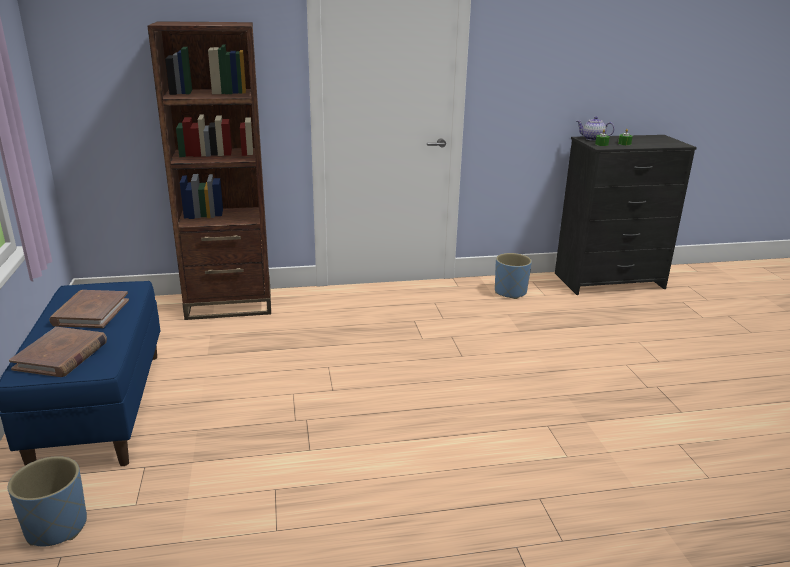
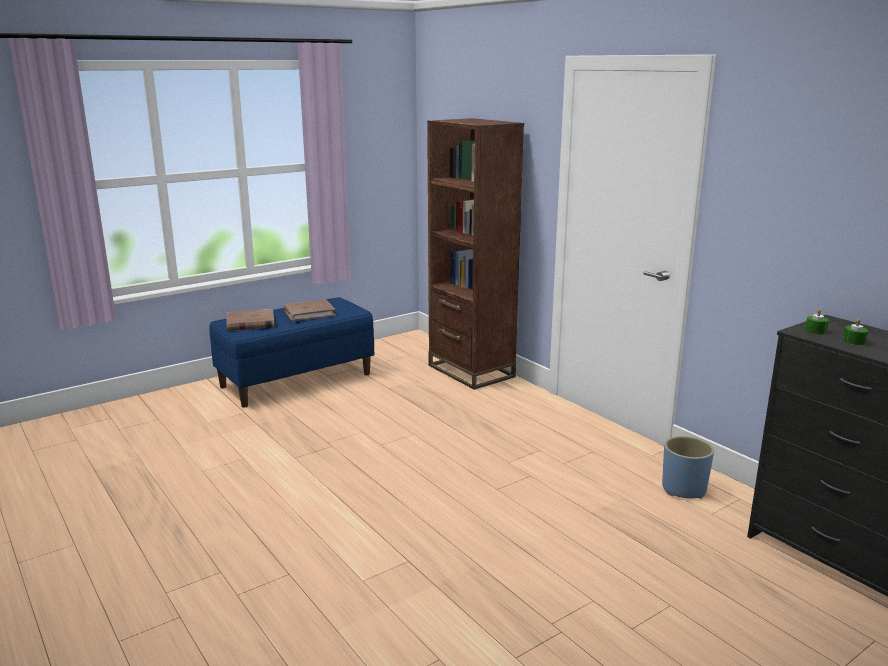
camera: 65 degrees right, 5 degrees down
(57, 526) = (180, 409): blue planter -> none
(592, 139) = (839, 324): teapot -> none

